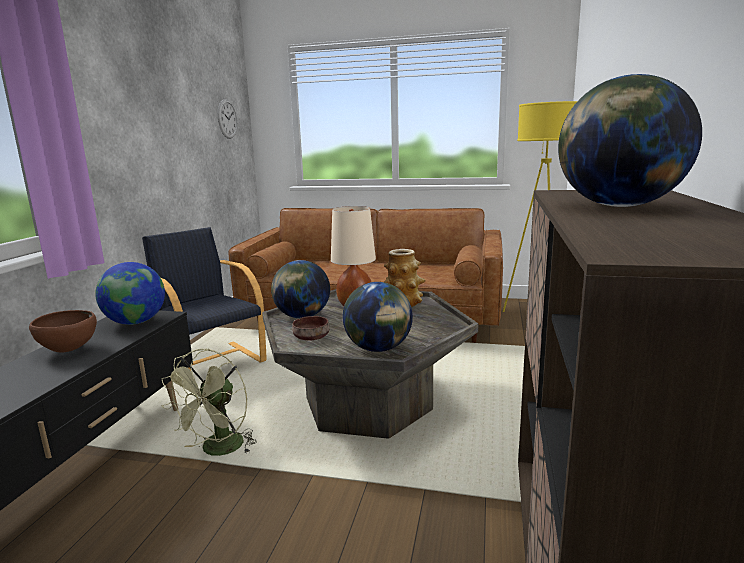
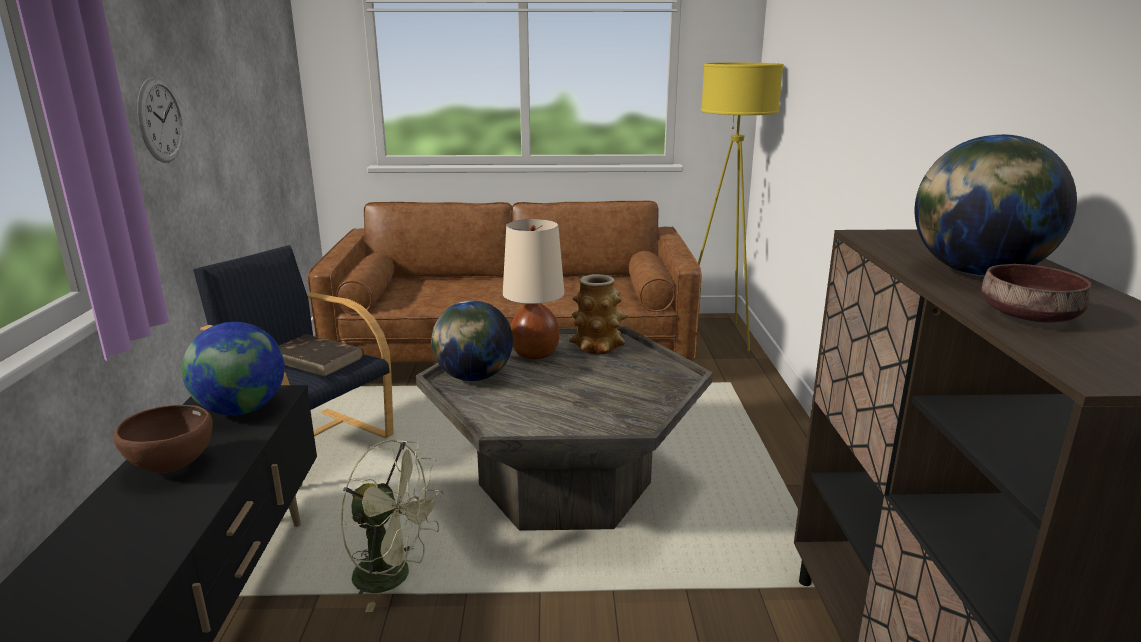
camera: 15 degrees left, 5 degrees up
(215, 302) = (318, 359): none -> brown book
(218, 450) = (394, 576): green fan -> green fan turned 75 degrees counterclockwise
(227, 119) = (274, 67): wall clock -> wall clock (160, 120)
(311, 338) = (509, 410): brown bowl -> brown bowl (1030, 317)
(378, 348) = (608, 419): globe -> none

